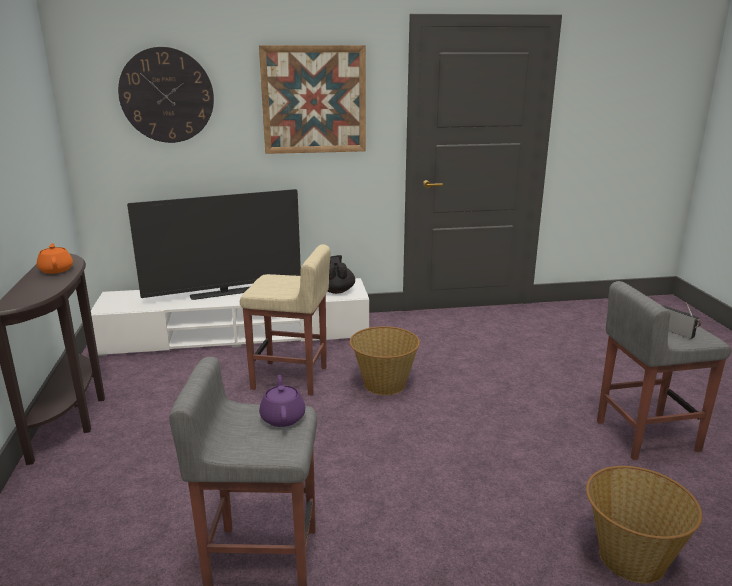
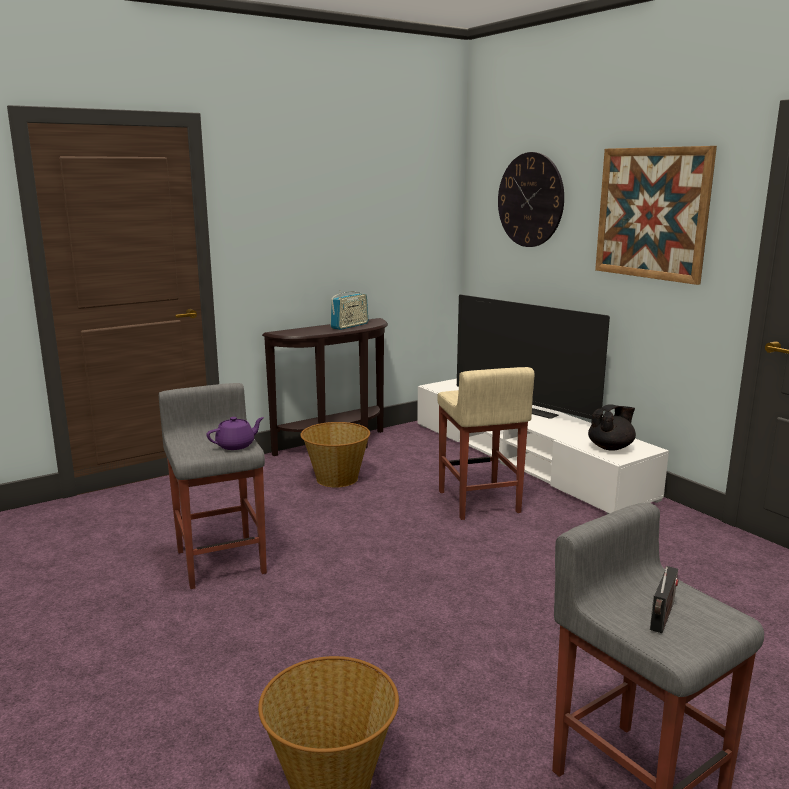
camera: 65 degrees right, 5 degrees down
(56, 269) = (349, 326): orange teapot -> radio
(384, 384) = (526, 550): basket -> basket (336, 478)

